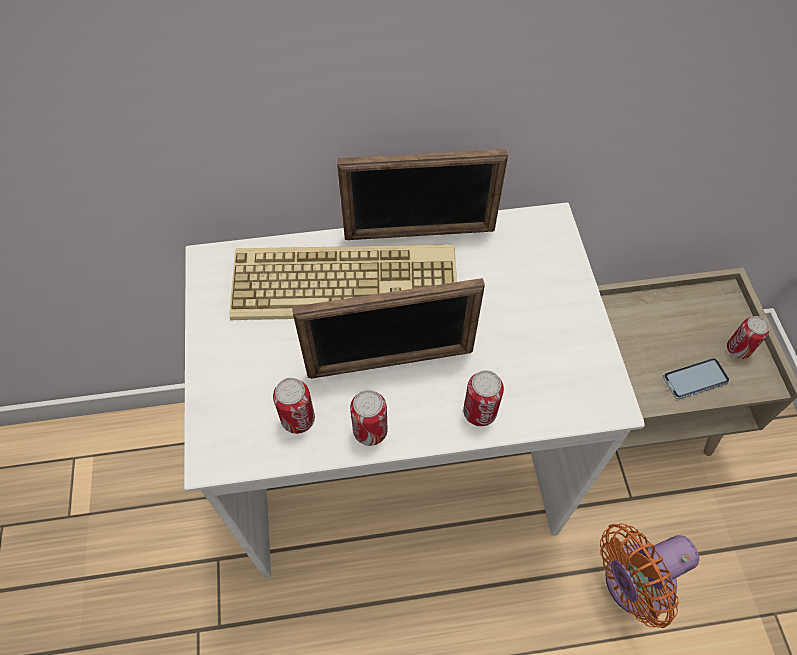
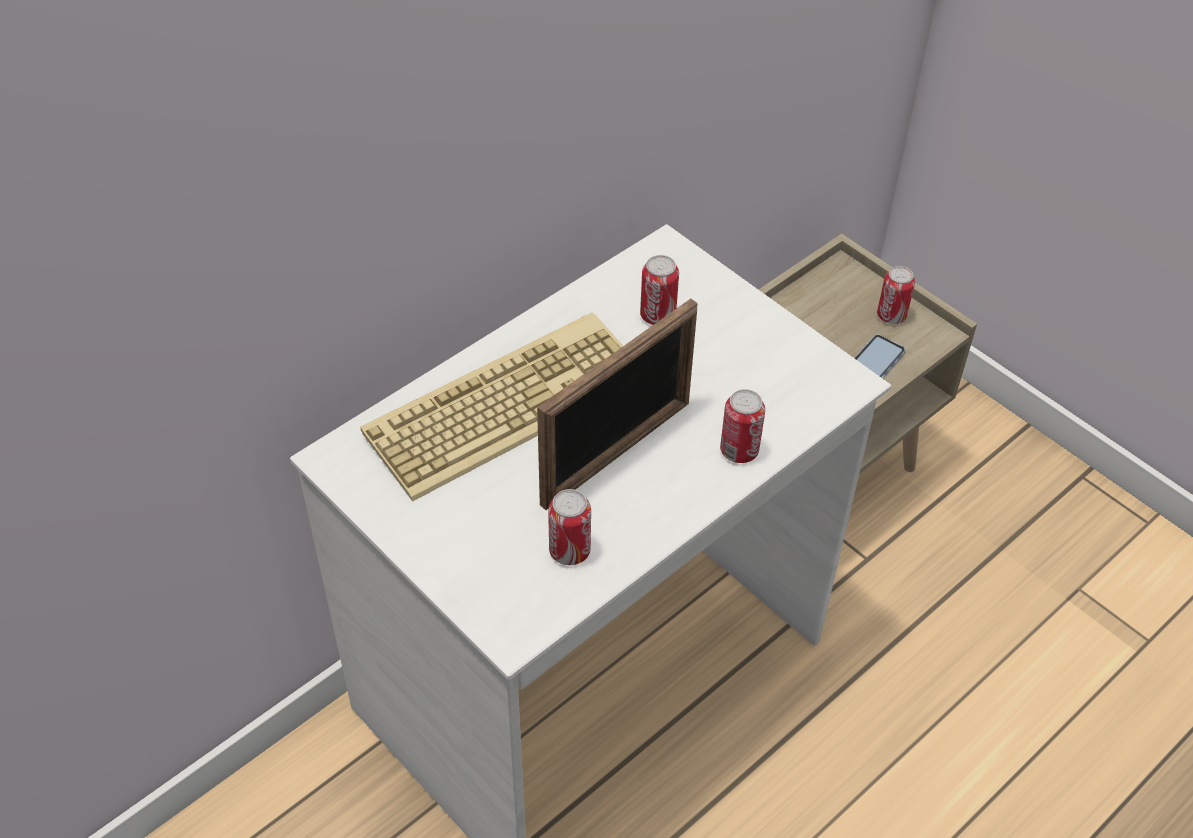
camera: 35 degrees left, 10 degrees down
(370, 431) = (650, 522): can -> can (657, 315)
(419, 234) = (543, 322): picture frame -> none
(632, 583) = (929, 643): orange fan -> none

